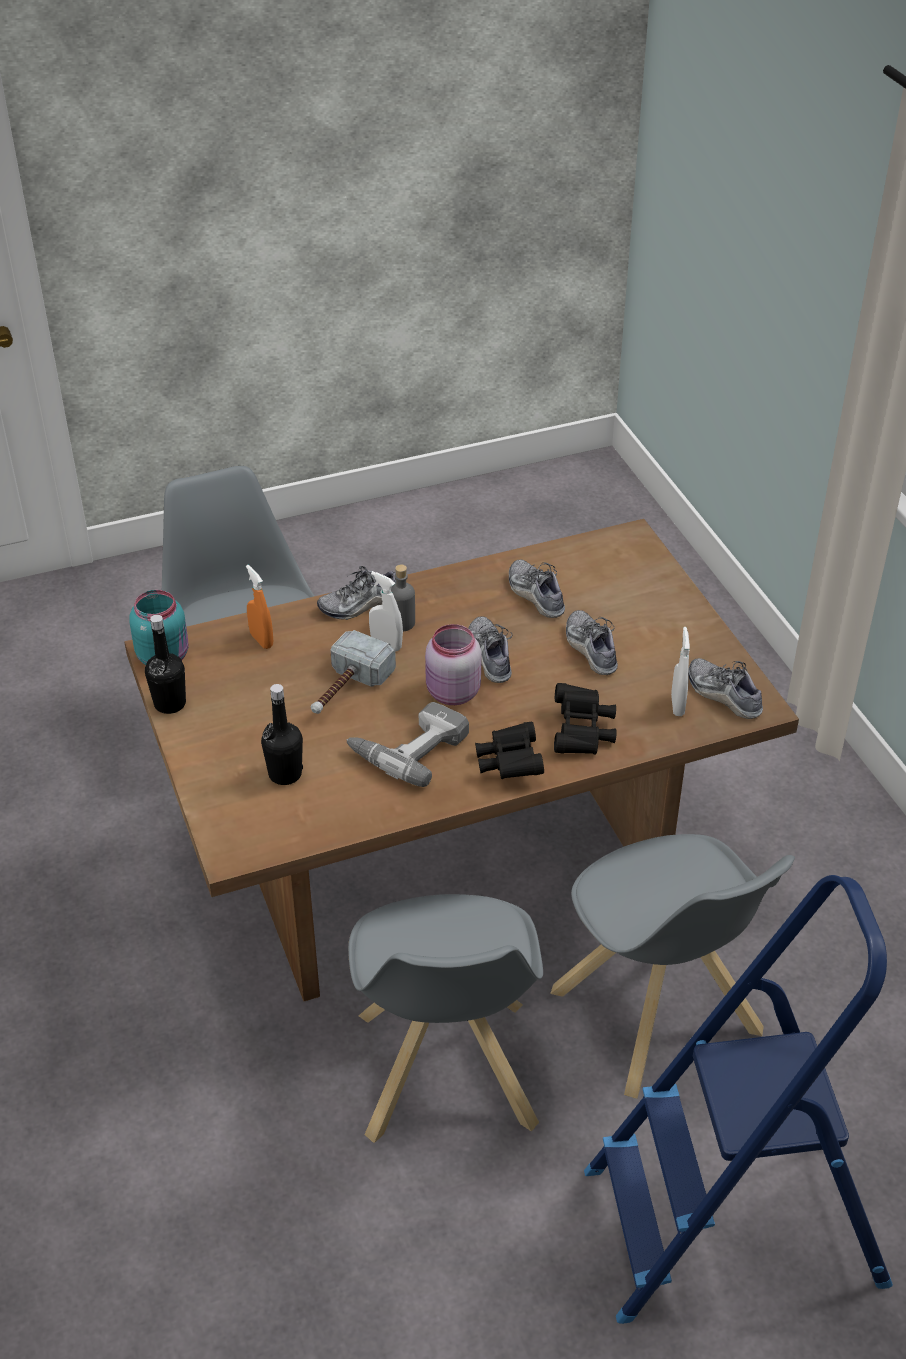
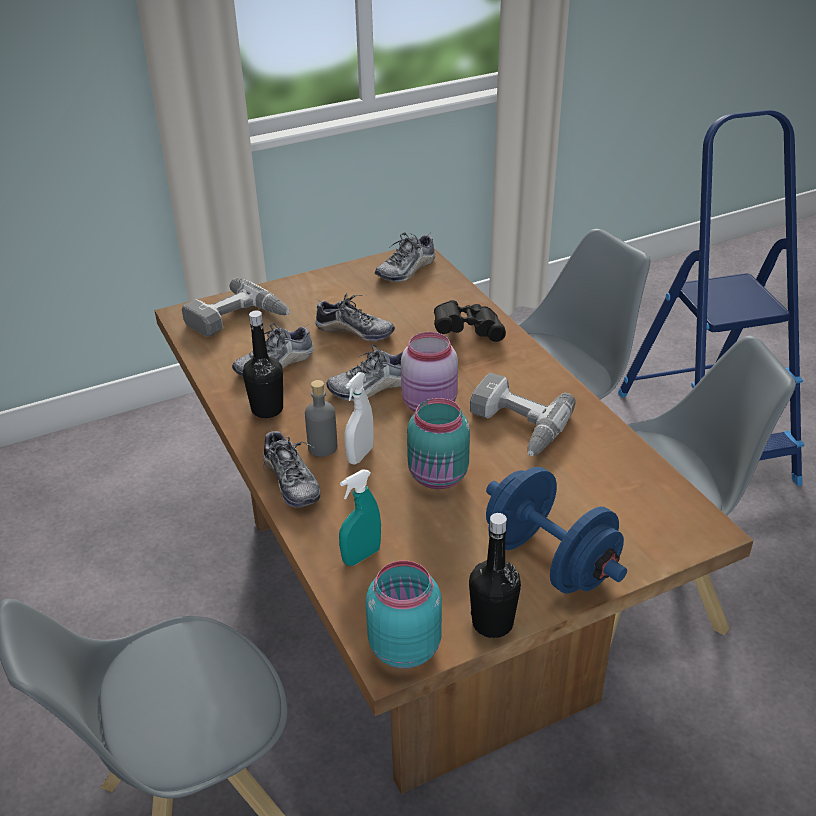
camera: 95 degrees left, 5 degrees down
(223, 744) = (550, 561): none -> blue dumbbell
(261, 640) = (361, 556): orange spray bottle -> turquoise spray bottle
(285, 774) = (579, 505): black bottle -> black bottle (267, 409)
(345, 690) = (439, 477): hammer -> turquoise jar
(509, 763) = (518, 367): black binoculars -> none
(591, 649) = (355, 331): shoe -> shoe turned 135 degrees counterclockwise
(619, 571) = (238, 320): none -> power drill
(677, 705) = (423, 289): white spray bottle -> none

